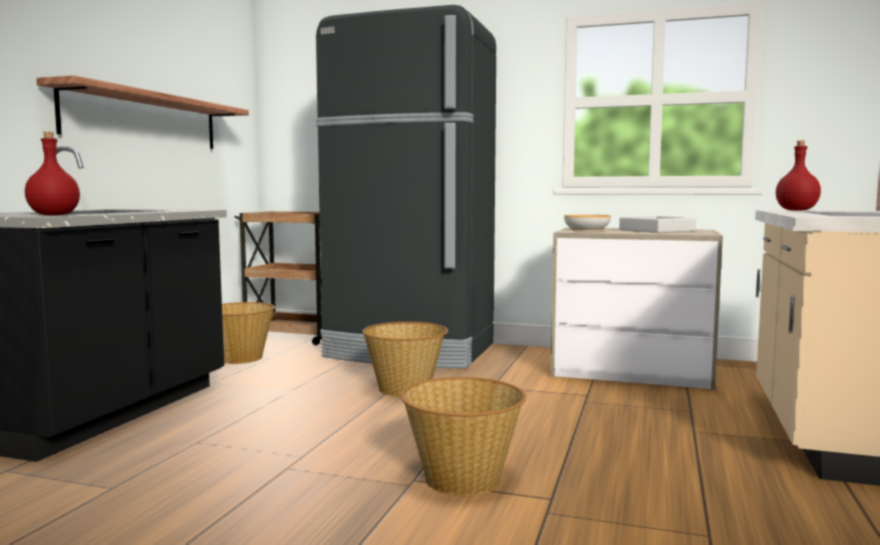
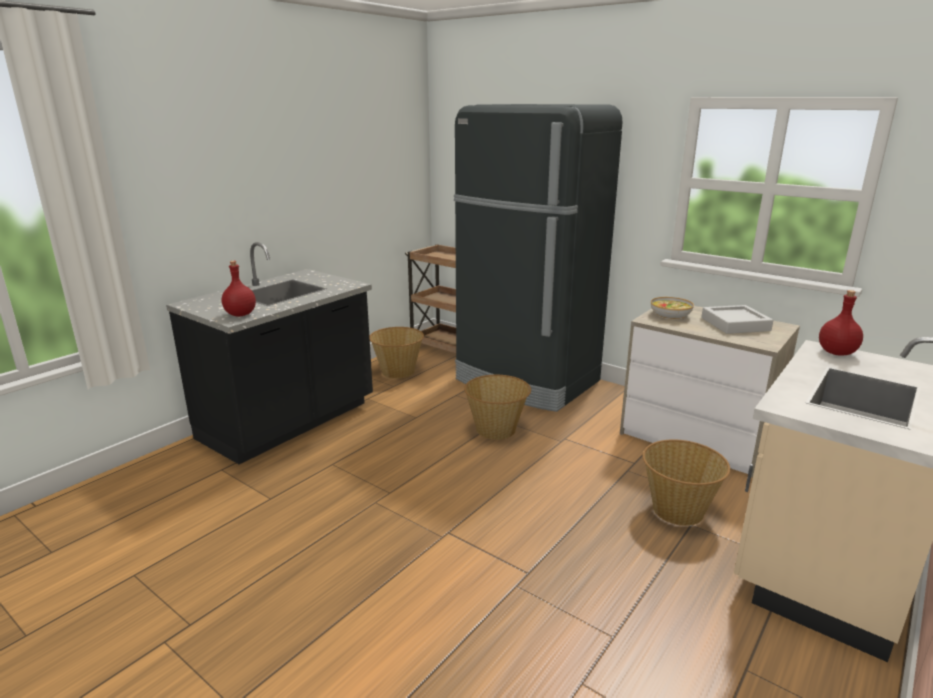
camera: 20 degrees right, 15 degrees up
(144, 120) = (326, 195): shelf -> none
(462, 479) = (480, 538): basket -> basket (678, 509)

